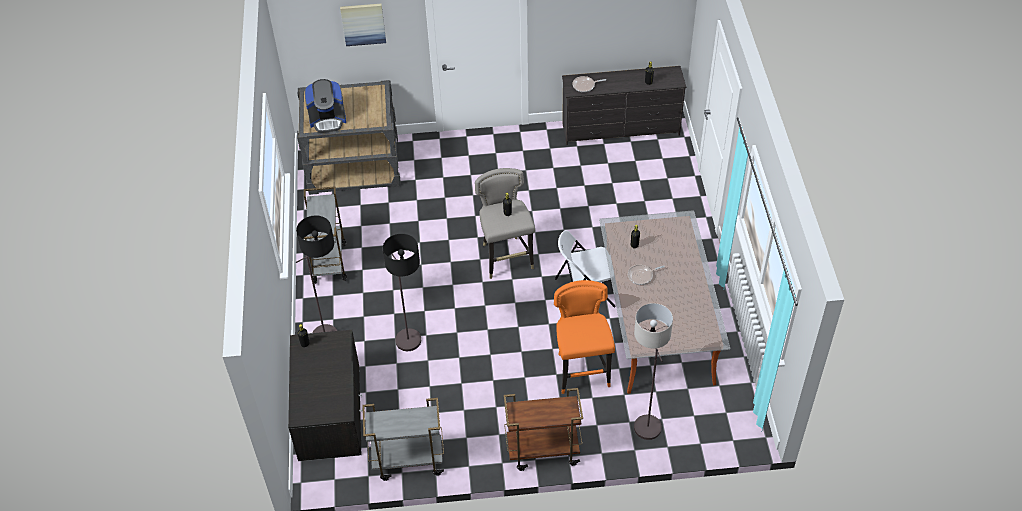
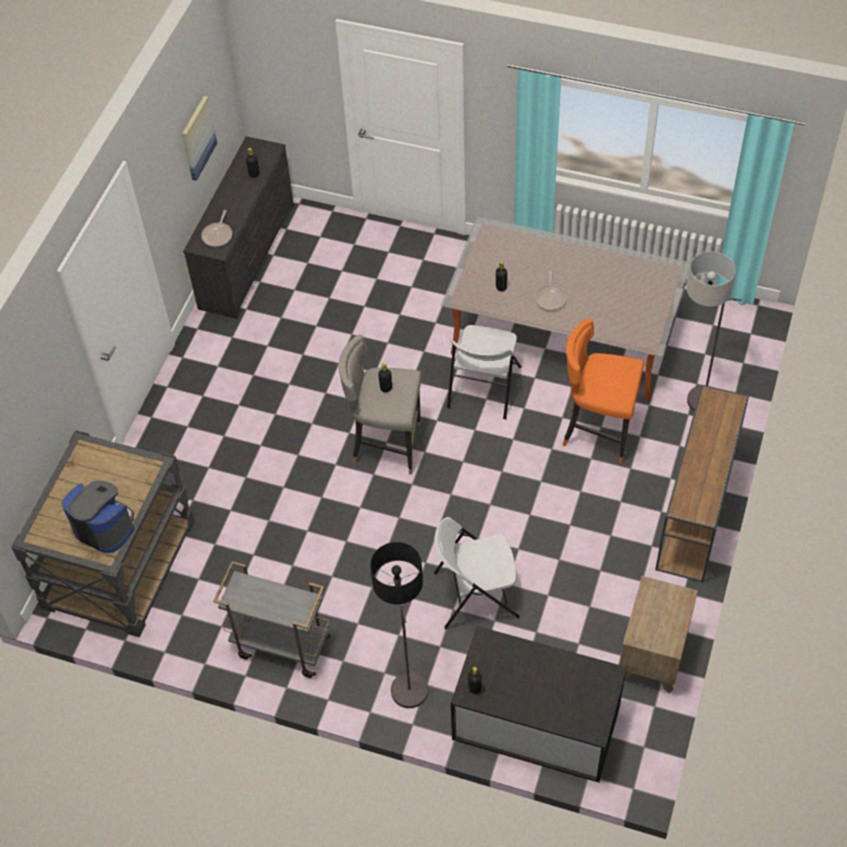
camera: 65 degrees left, 5 degrees up
(328, 120) = (105, 527): coffee machine -> coffee machine turned 75 degrees counterclockwise
(363, 24) = (30, 387): picture -> picture (198, 138)
(408, 462) = (653, 656): grey cart -> brown nightstand
(412, 346) = (476, 594): black floor lamp -> white chair
(542, 453) = (696, 511): brown cart -> brown console table

